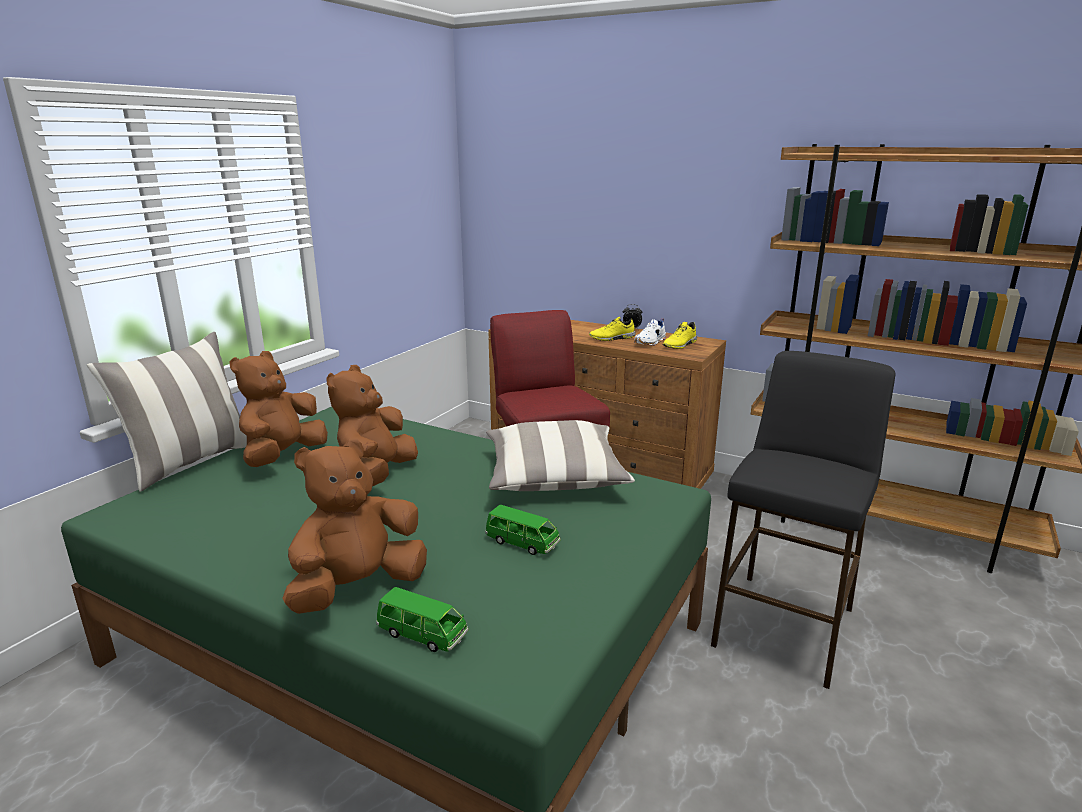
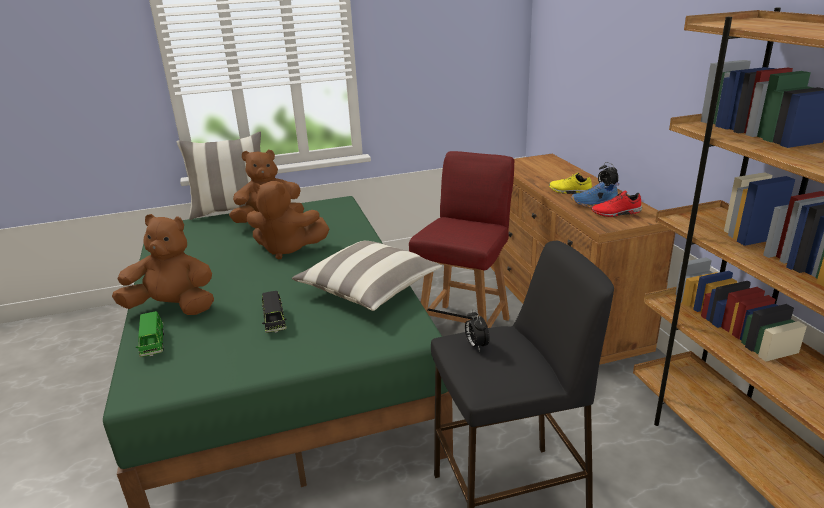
camera: 45 degrees right, 5 degrees up
(376, 475) = (287, 249): brown plush toy -> brown plush toy turned 135 degrees counterclockwise
(522, 543) = (274, 321): green toy car -> black toy car
(651, 342) = (595, 204): white shoe -> blue shoe
(680, 345) = (616, 213): yellow shoe -> red shoe
(781, 467) = (476, 345): none -> alarm clock

